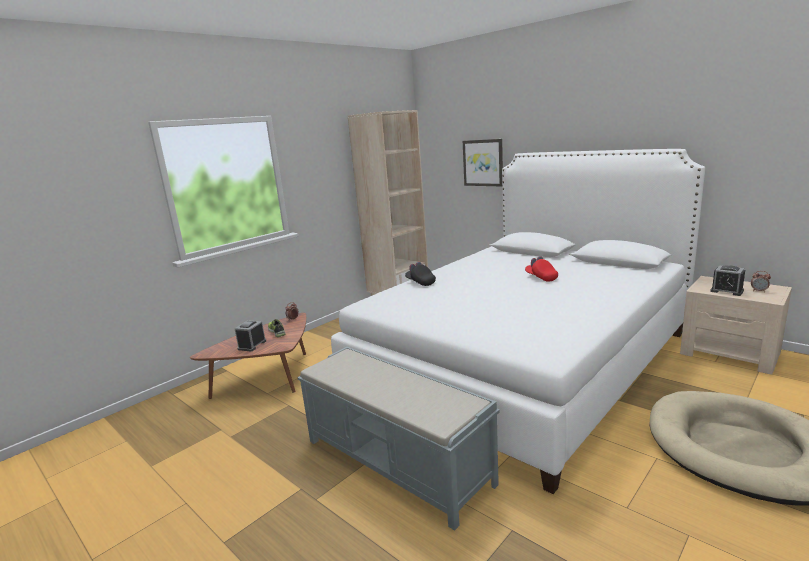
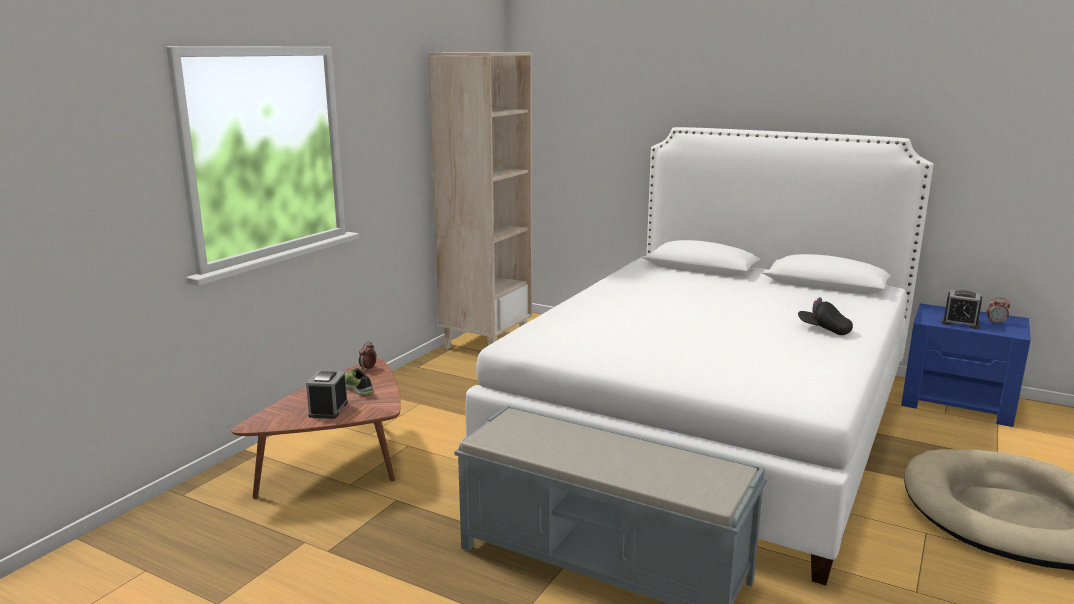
camera: 15 degrees left, 0 degrees up
(420, 282) = (576, 311): black cap -> black cap (824, 329)
(483, 163) = (617, 136): picture -> none
(541, 277) = (740, 305): red cap -> none
(730, 353) = (958, 402): beige nightstand -> blue nightstand

